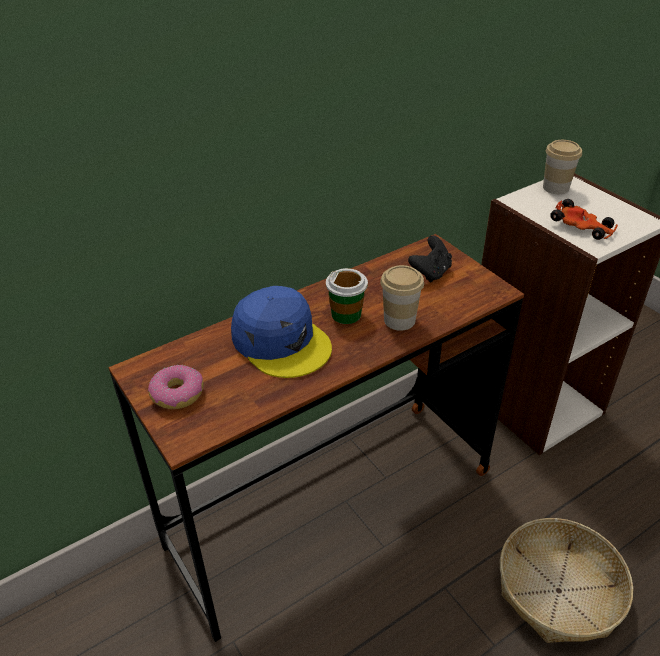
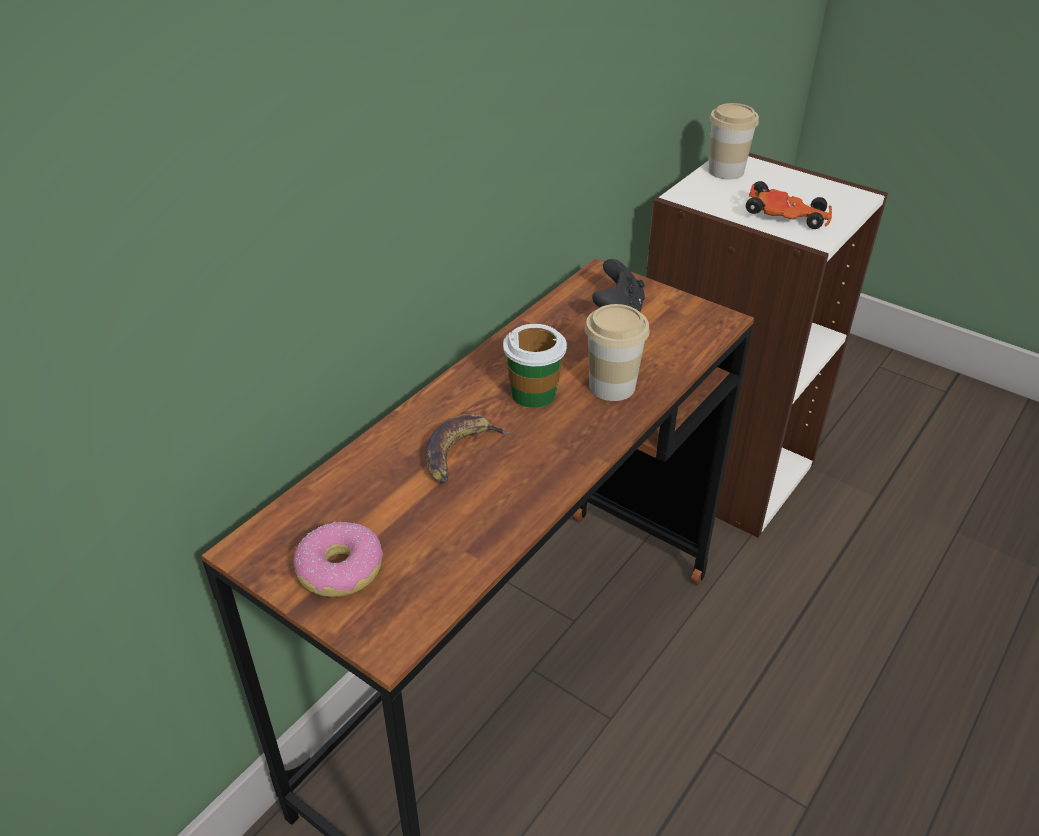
camera: 20 degrees left, 0 degrees up
(281, 341) = (459, 452): blue cap -> banana
(558, 590) = (853, 708): basket -> none

